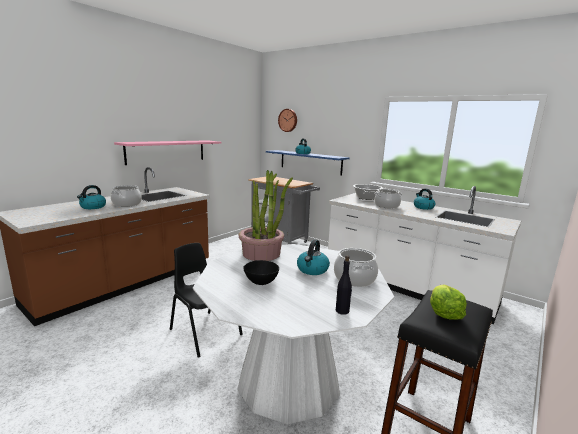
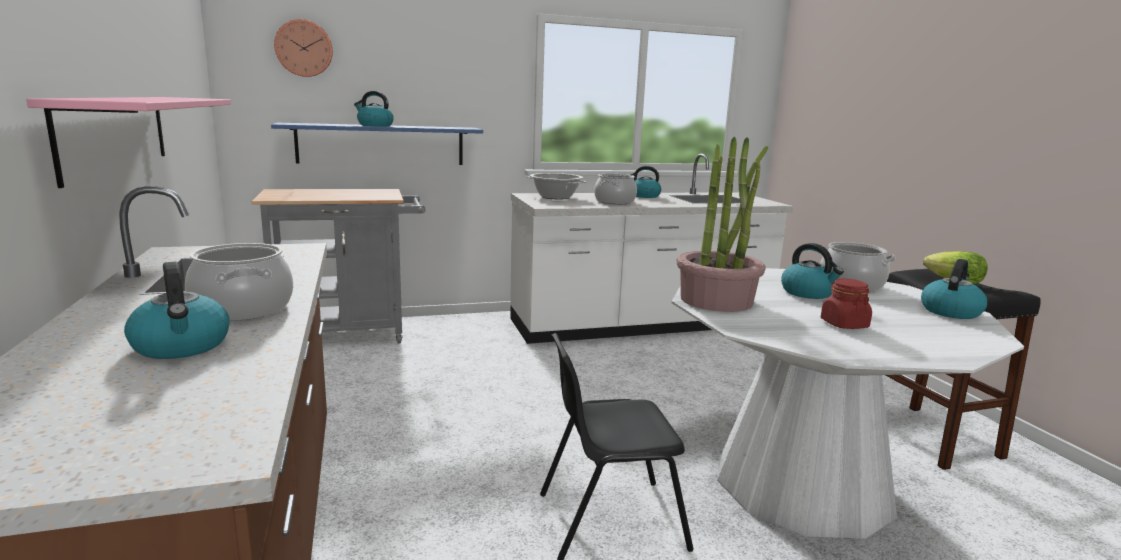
camera: 55 degrees left, 0 degrees up
(261, 282) = (844, 324): black bowl -> red jar
(342, 311) = (950, 311): black bottle -> kettle

